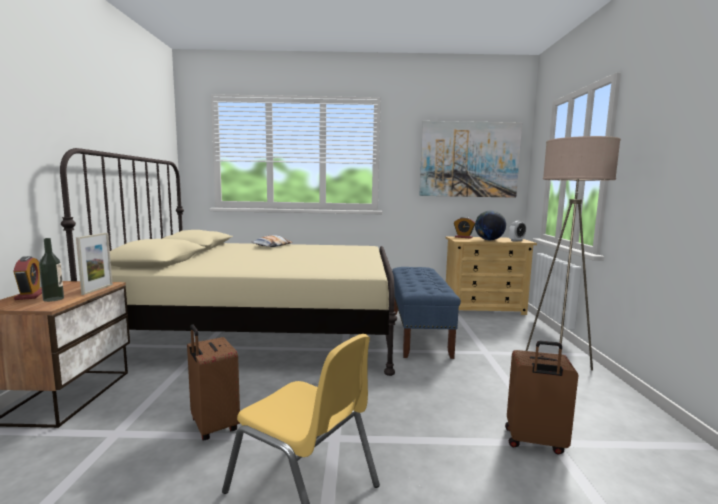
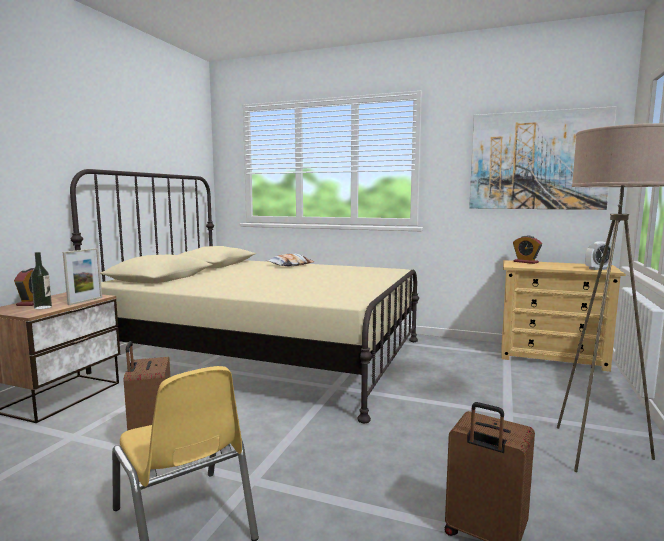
camera: 20 degrees right, 0 degrees up
(418, 333) = (437, 378): blue bench -> none
(489, 240) = (556, 267): globe -> none

